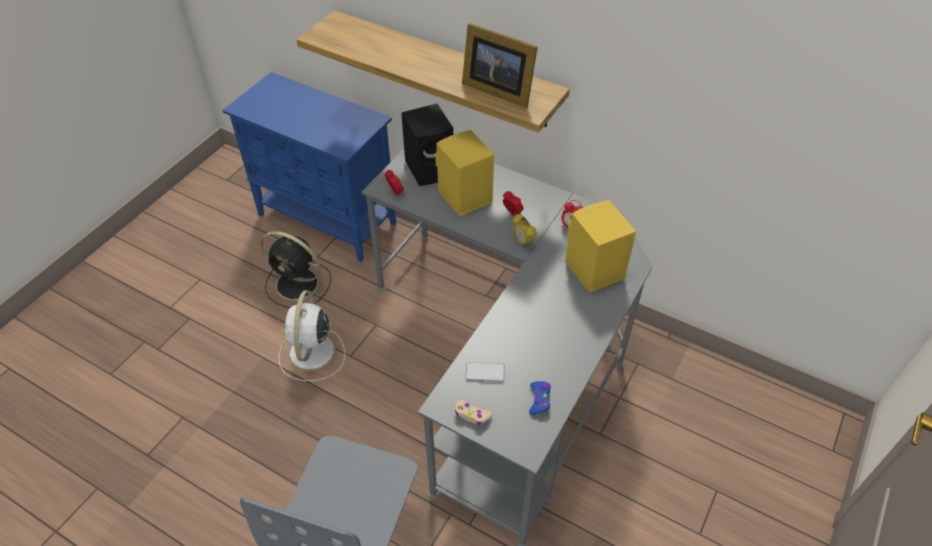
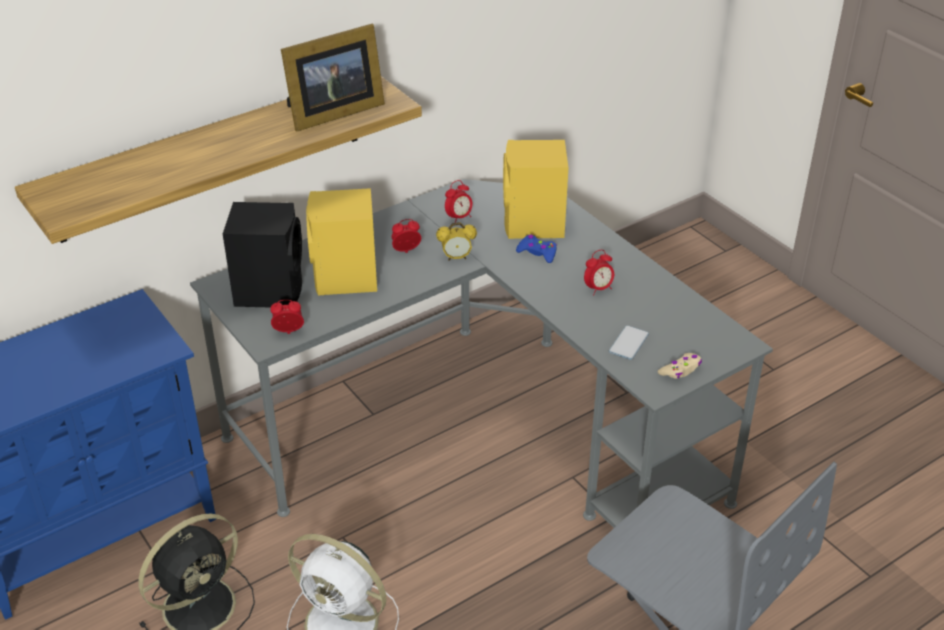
camera: 65 degrees left, 10 degrees down
(539, 400) = (685, 317): blue game controller -> blue game controller (537, 253)
(540, 333) = (598, 289): none -> alarm clock

